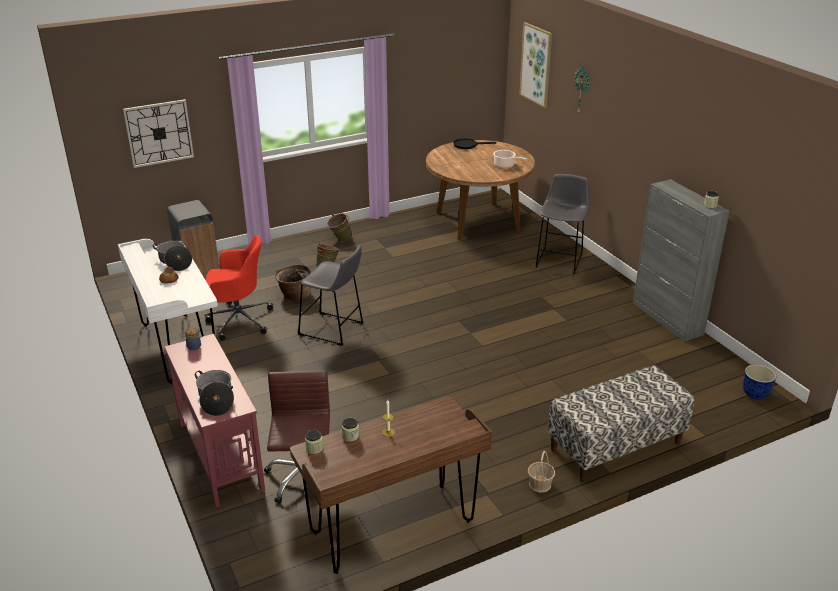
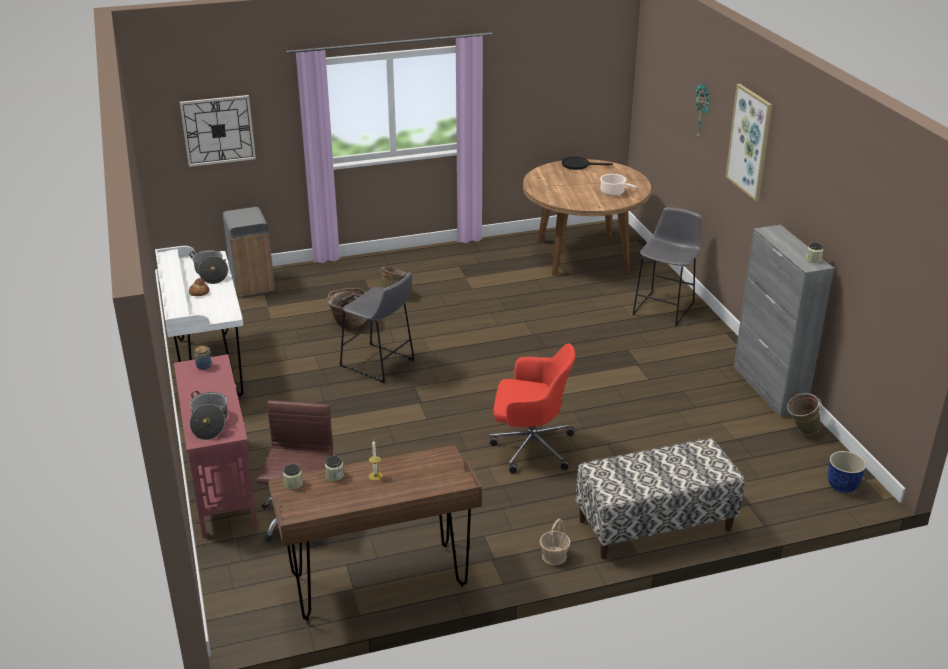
camera: 10 degrees right, 0 degrees up
(238, 320) = (279, 344): red office chair -> red office chair (530, 446)
(340, 240) = (417, 264): green bucket -> green bucket (800, 431)
(536, 64) = (661, 76): picture -> picture (749, 142)

